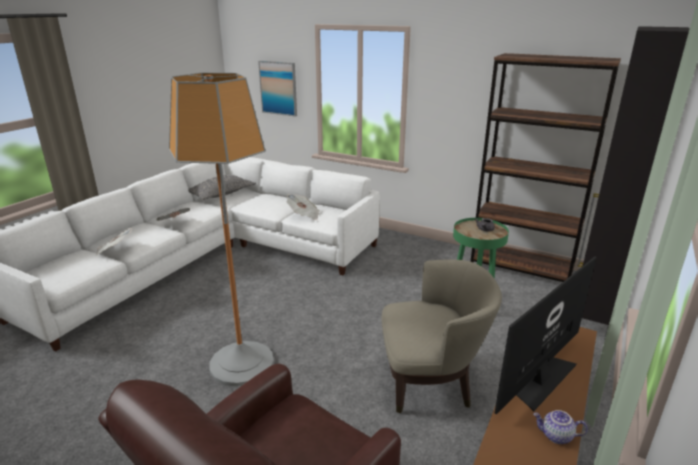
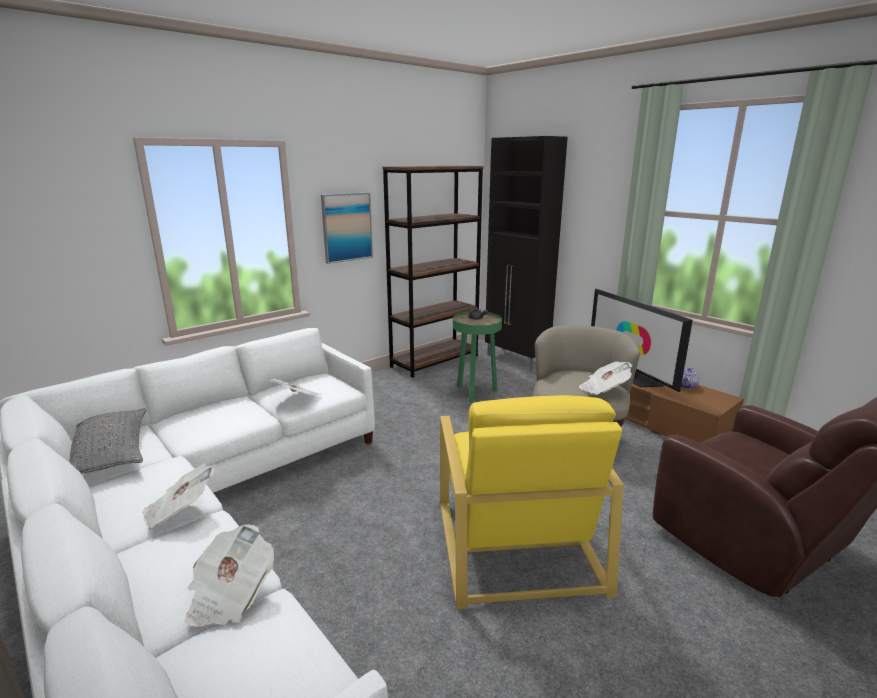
camera: 70 degrees left, 5 degrees down
(241, 364) = (517, 543): floor lamp -> yellow armchair
(278, 88) = (65, 250): picture -> picture (347, 227)
(417, 338) = (603, 389): none -> newspaper

